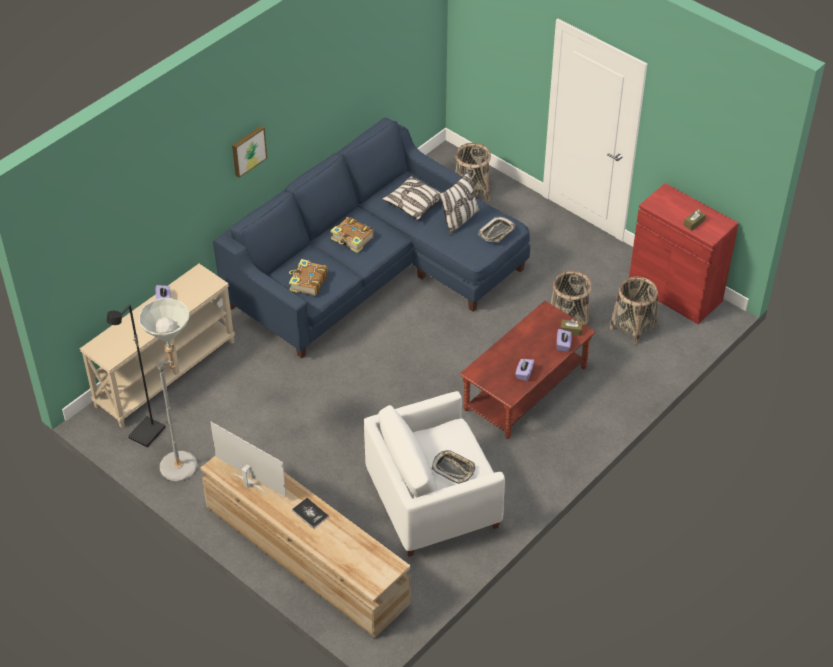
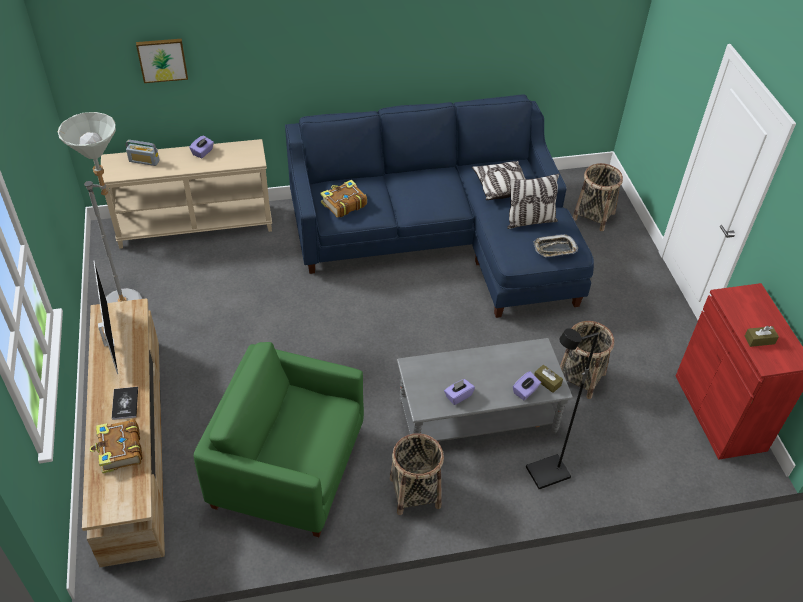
camera: 35 degrees right, 0 degrees up
(124, 333) = (144, 161): none -> radio
(147, 434) = (131, 264): black floor lamp -> black floor lamp (547, 474)
(248, 150) = (343, 48): picture -> picture (162, 59)
(352, 239) = (418, 189): book -> book (119, 451)
(433, 500) = (288, 468): white armchair -> green armchair
(453, 468) = (294, 446): tray -> none
(525, 388) = (478, 416): brown coffee table -> grey coffee table
(632, 327) = (642, 421): basket -> basket (414, 492)

